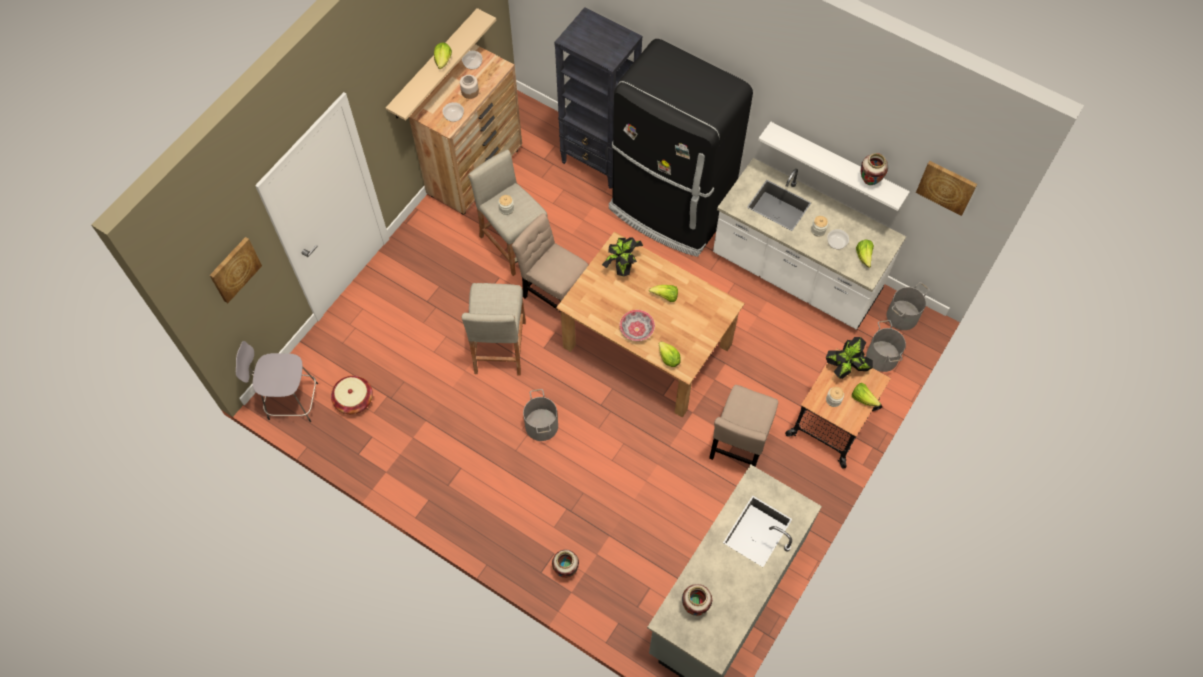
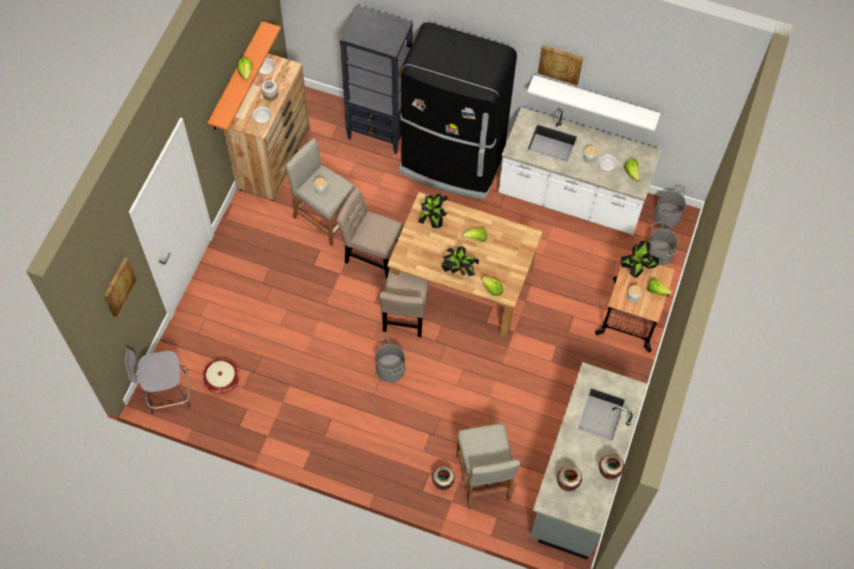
camera: 15 degrees left, 0 degrees up
(434, 65) = (236, 78): beige shelf -> orange shelf
(499, 347) = (336, 309): beige stool -> beige stool (483, 478)
(636, 329) = (459, 270): bowl -> potted plant
(739, 445) = (559, 350): beige chair -> beige chair (405, 315)
(869, 182) = (626, 111): vase -> vase (608, 473)
(946, 186) = (691, 104): picture -> picture (560, 64)

